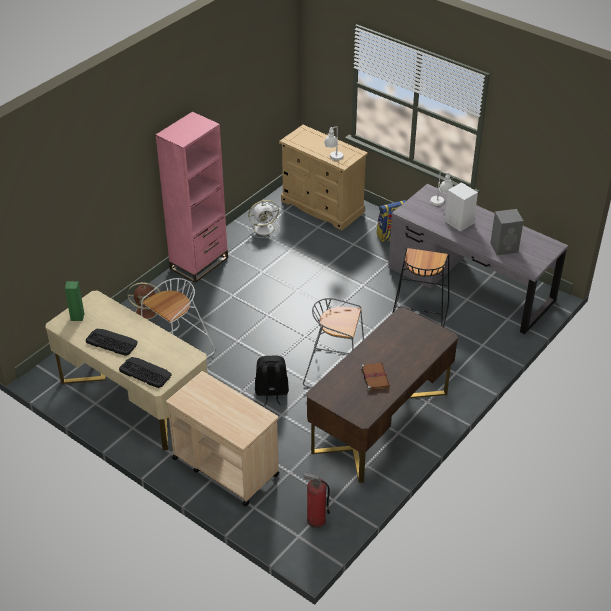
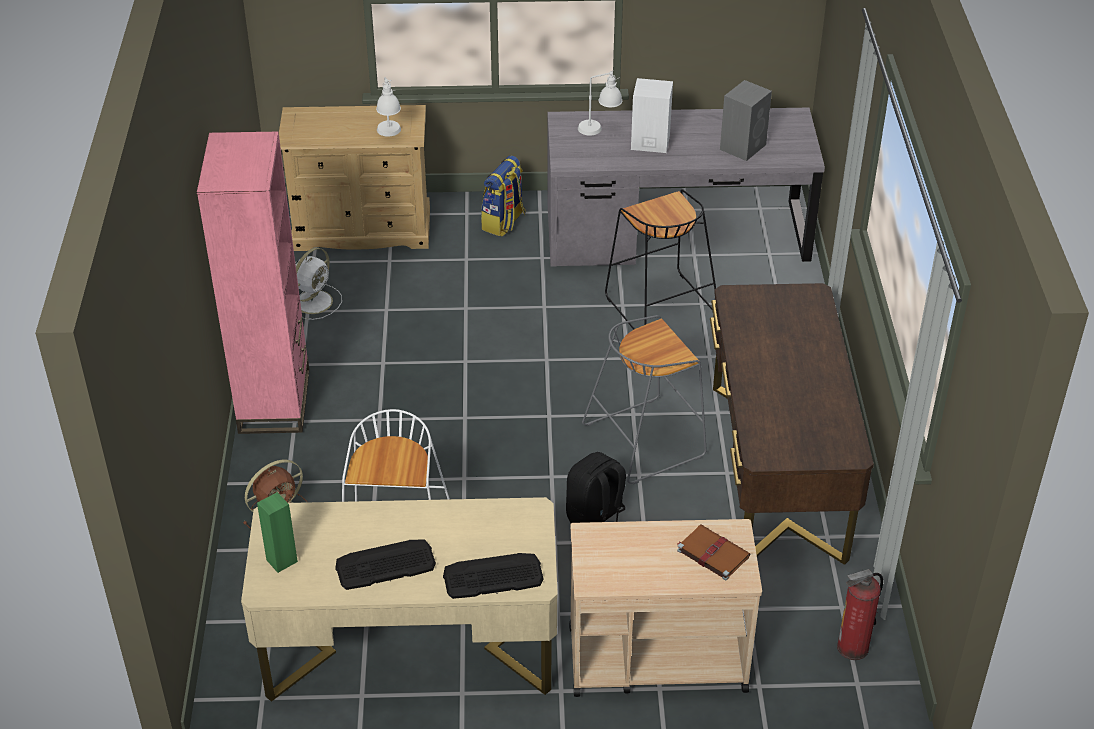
camera: 40 degrees left, 0 degrees up
(374, 377) = (799, 394): brown book -> brown book (712, 553)

